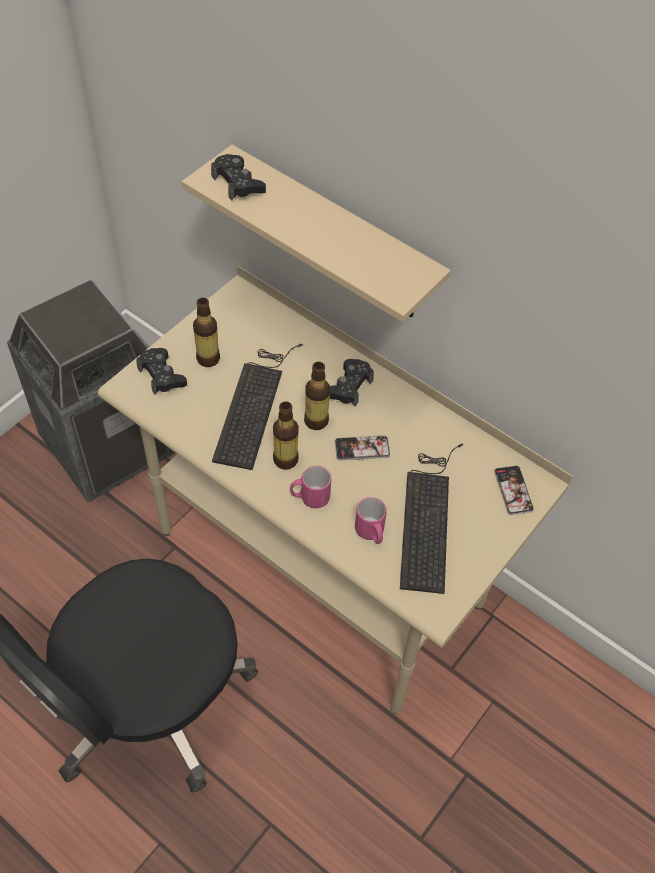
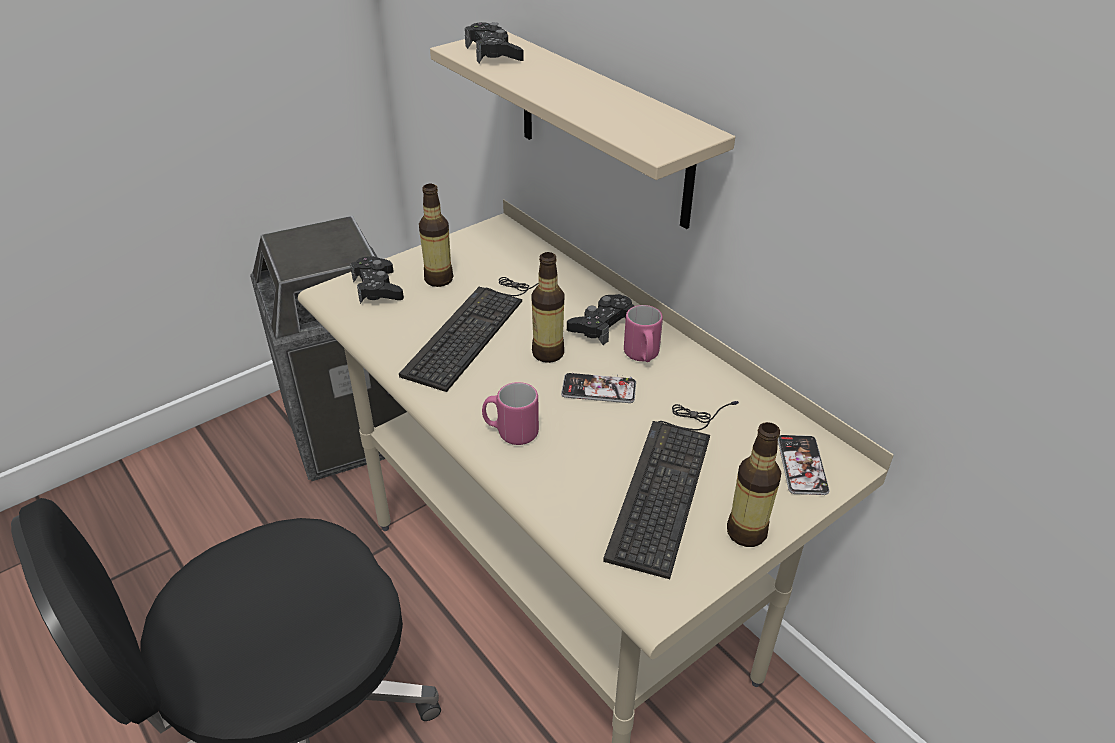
camera: 15 degrees right, 15 degrees down
(285, 459) = (494, 387): bottle -> bottle (746, 532)
(371, 533) = (582, 485): pink mug -> pink mug (642, 356)

